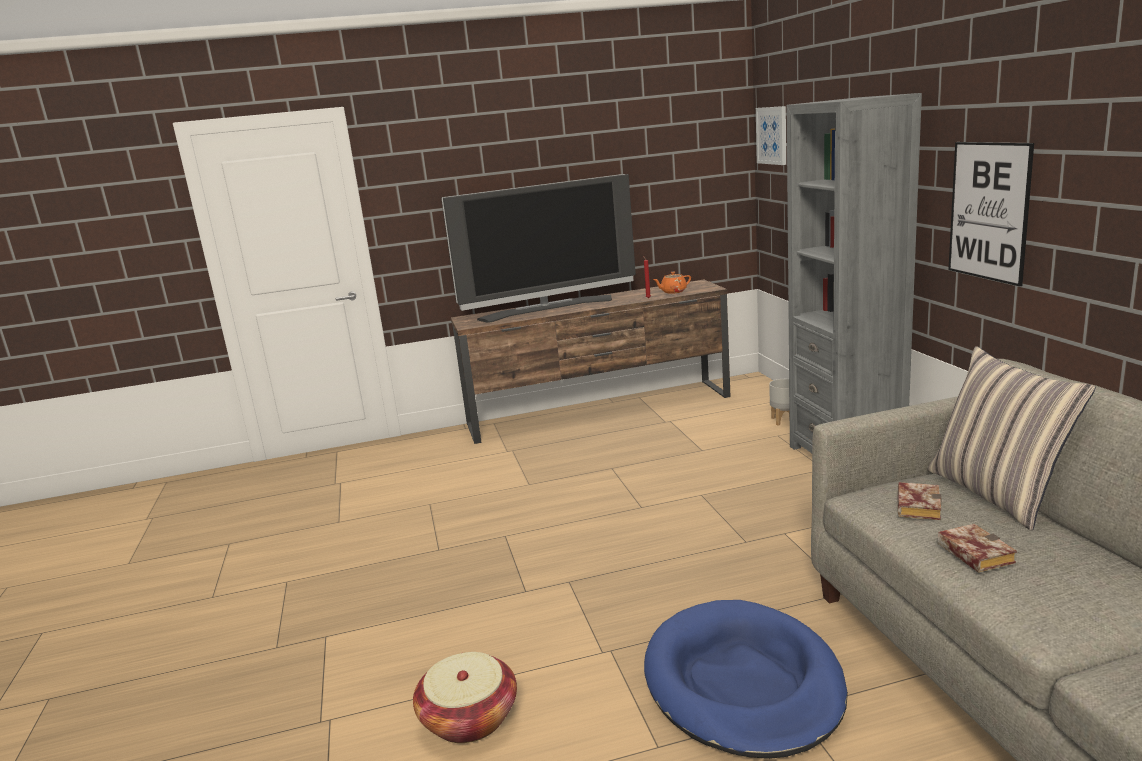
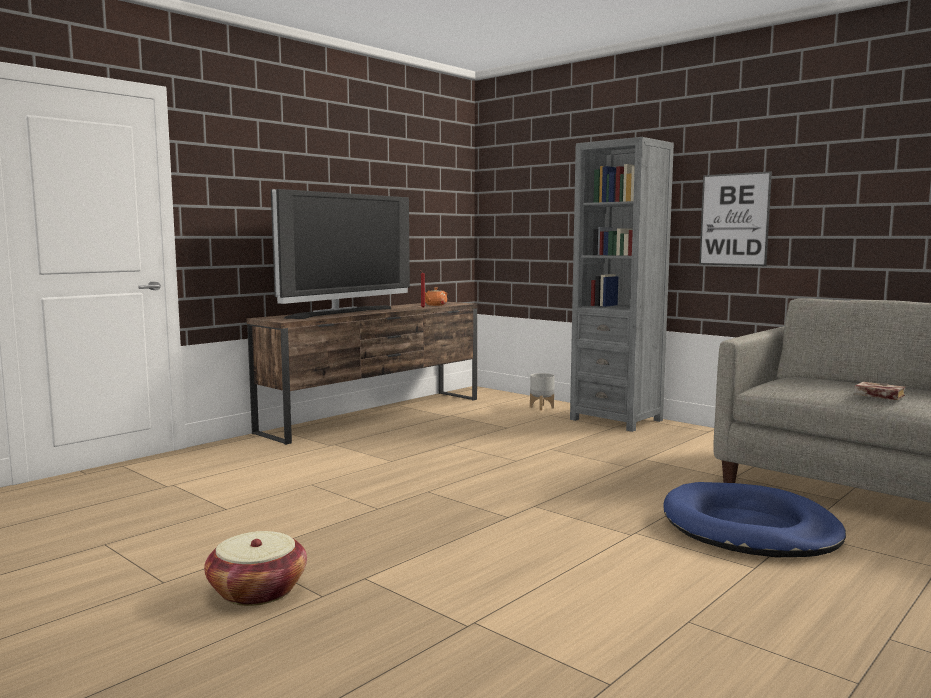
camera: 35 degrees left, 10 degrees down
(469, 718) = (597, 589): basket -> basket (257, 591)
(772, 135) = (500, 184): picture -> none
(916, 505) = (805, 386): book -> none
(997, 494) = (832, 379): pillow -> none

